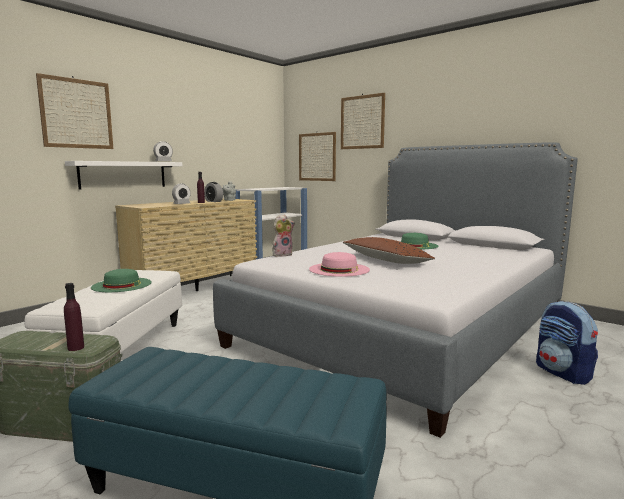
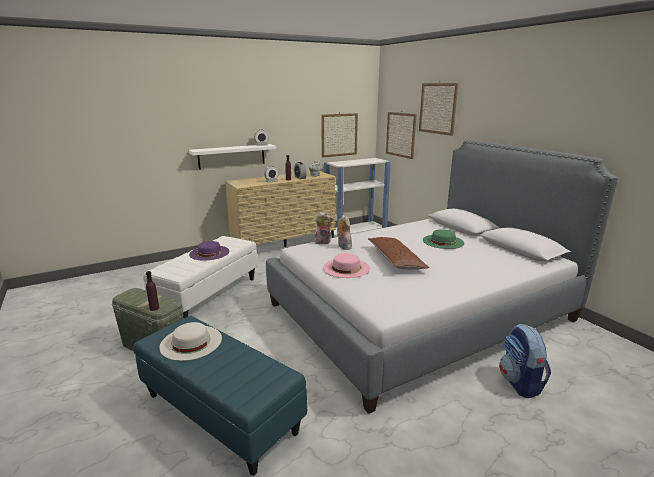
camera: 20 degrees right, 10 degrees up
(76, 112) = (196, 112): picture -> picture (339, 134)
(122, 285) = (209, 252): green hat -> purple hat
(178, 373) = (191, 342): none -> white hat
(314, 255) = (343, 247): none -> plush toy

